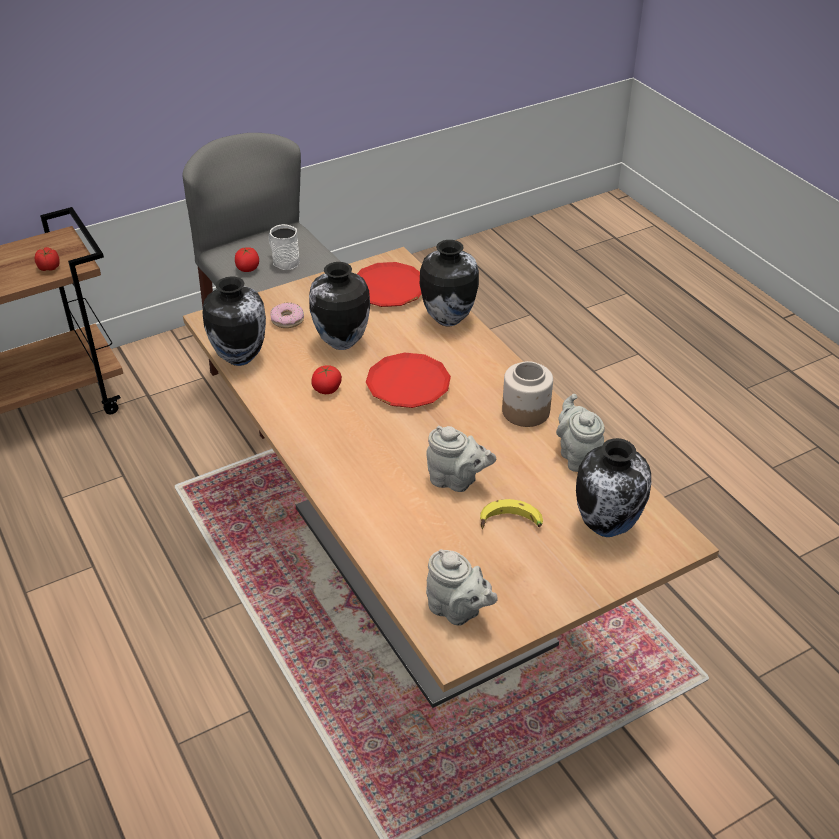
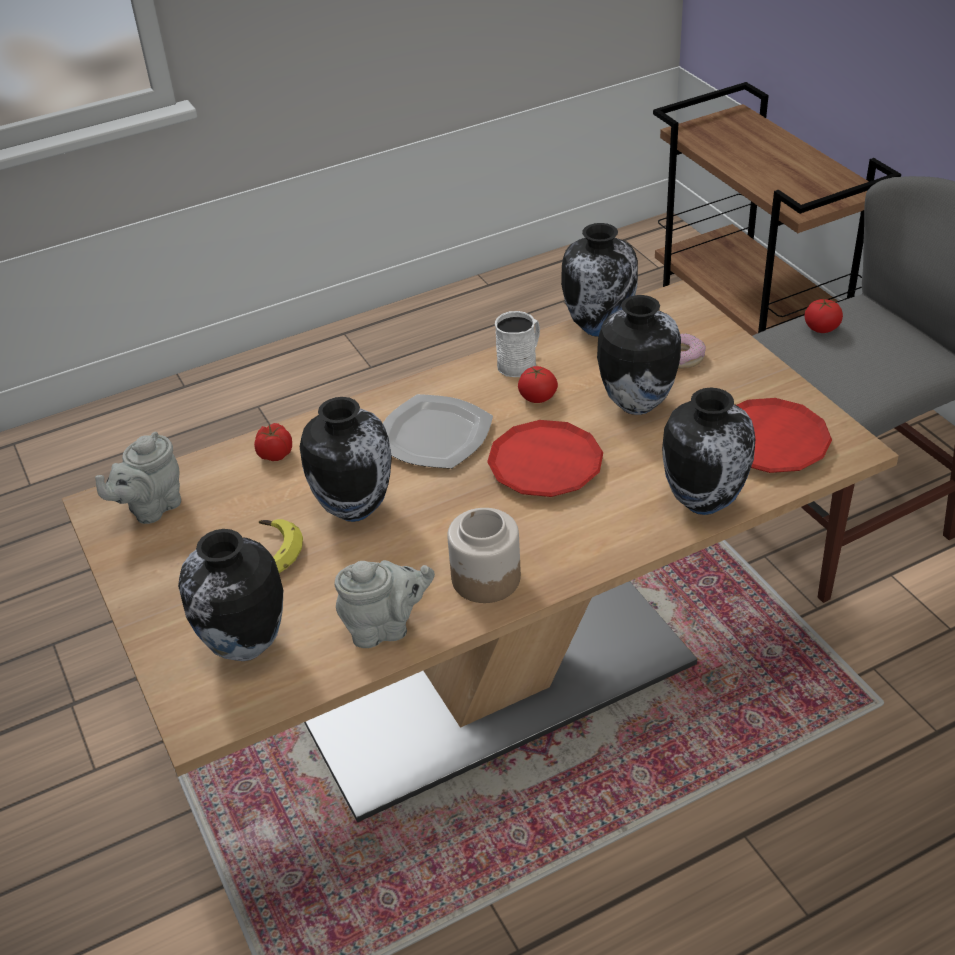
camera: 95 degrees right, 0 degrees up
(49, 268) = (788, 192): tomato -> tomato (274, 454)
(283, 261) = (849, 356): white mug -> white mug (520, 363)
(369, 443) = (433, 436): none -> plate
(456, 481) = (355, 508): grey teapot -> vase

